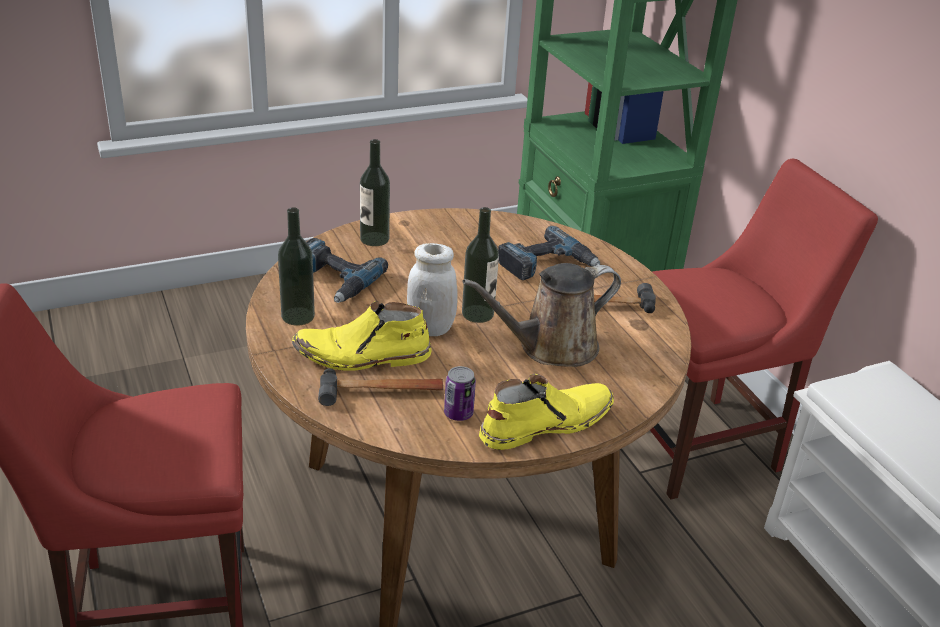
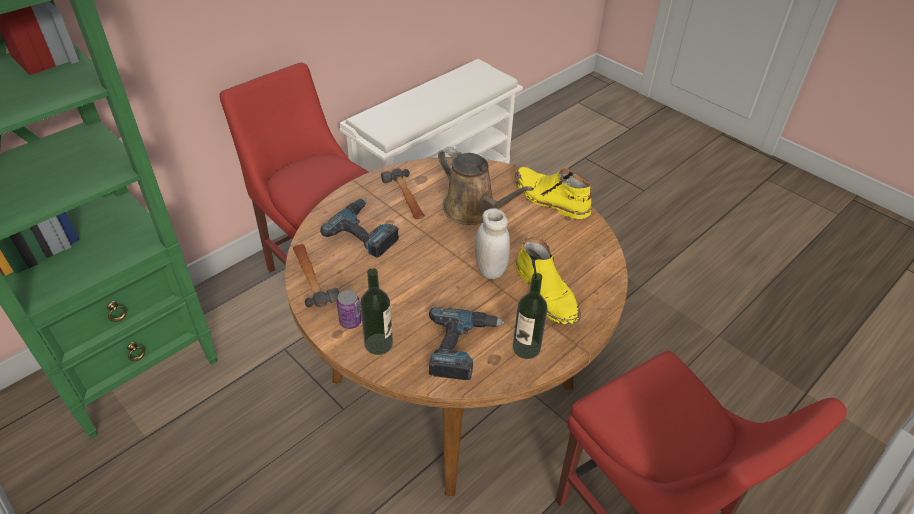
camera: 110 degrees left, 10 degrees up
(381, 392) = (577, 272): hammer -> hammer (312, 277)
(458, 413) = (569, 233): can -> can (350, 322)
(477, 314) = (456, 251): bottle -> none

